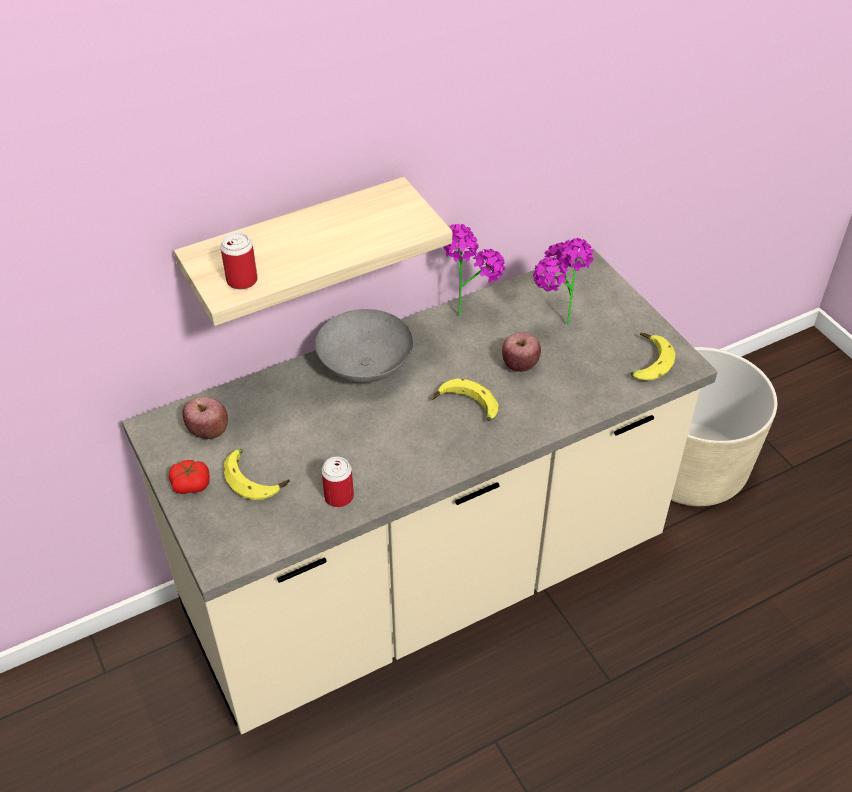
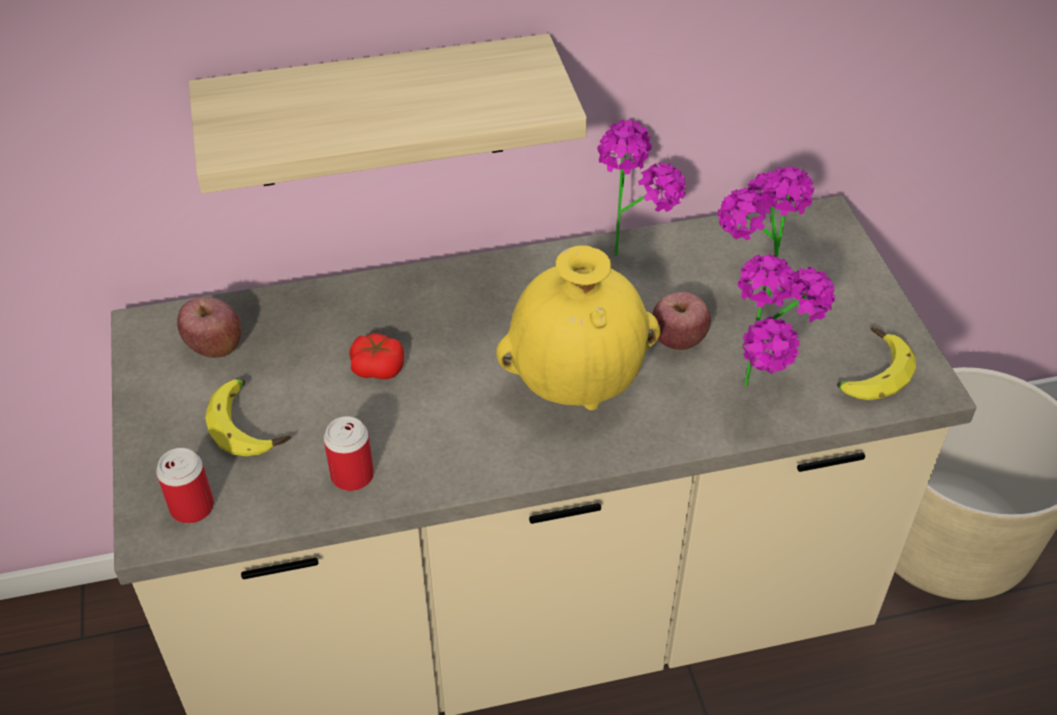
camera: 15 degrees right, 0 degrees up
(191, 484) = (162, 414): tomato -> tomato (377, 367)
(242, 280) = (258, 136): can -> can (192, 507)
(364, 368) = (456, 301): grey bowl -> none
(465, 407) = (578, 385): banana -> yellow vase
(587, 389) = (765, 393): none -> potted plant

